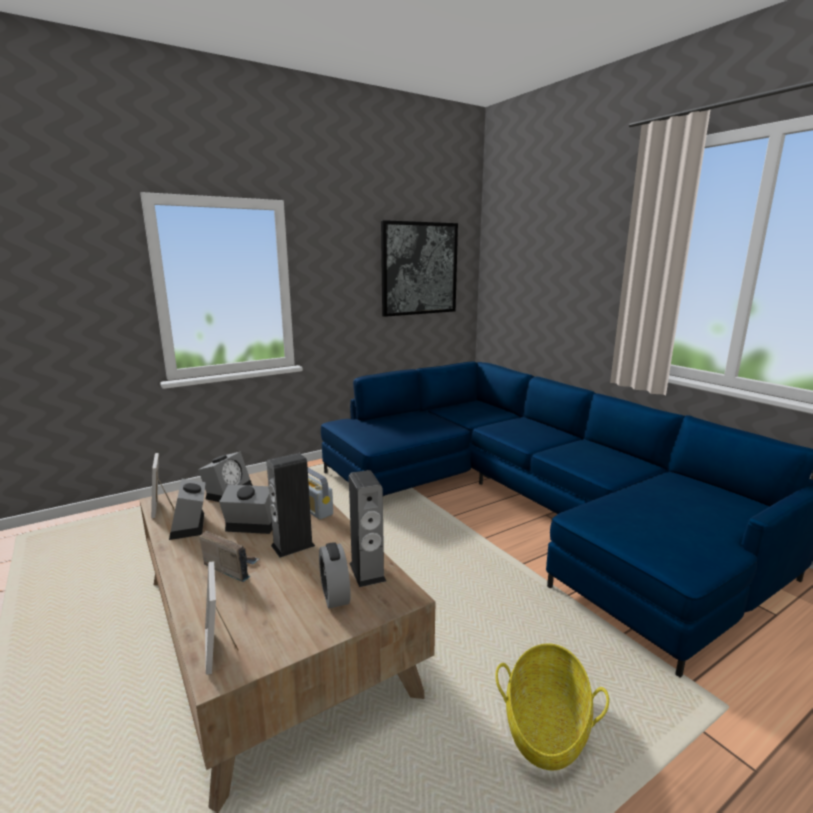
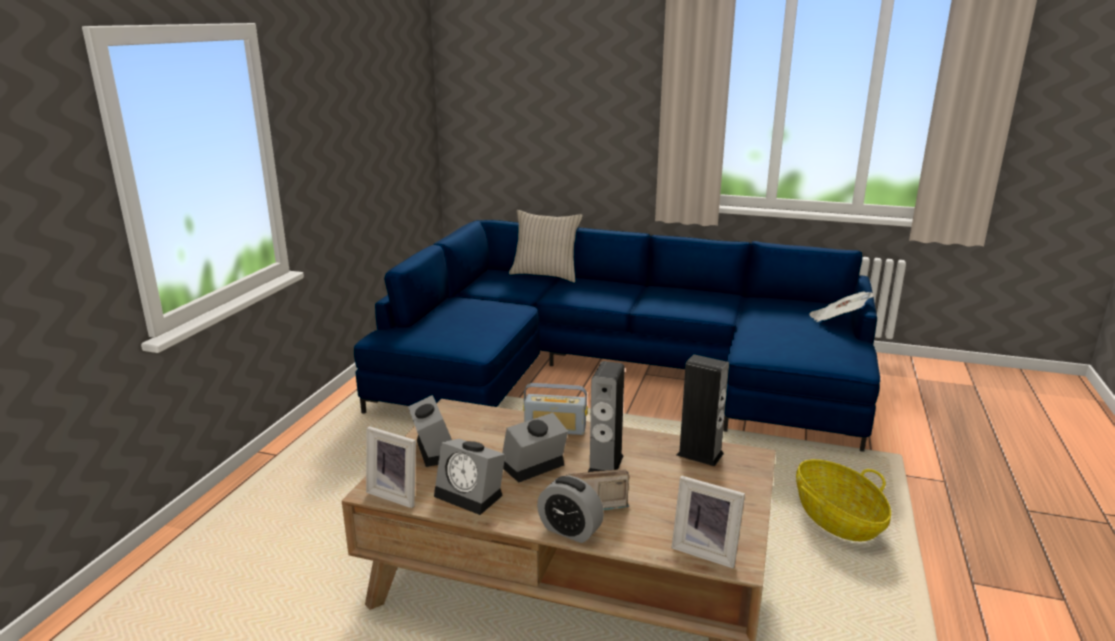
camera: 40 degrees left, 5 degrees up
(335, 594) = (709, 479): alarm clock -> alarm clock (570, 530)
(419, 268) = (389, 105): picture -> none
(509, 412) = (545, 275): none -> beige pillow
(736, 519) = (837, 320): none -> newspaper

